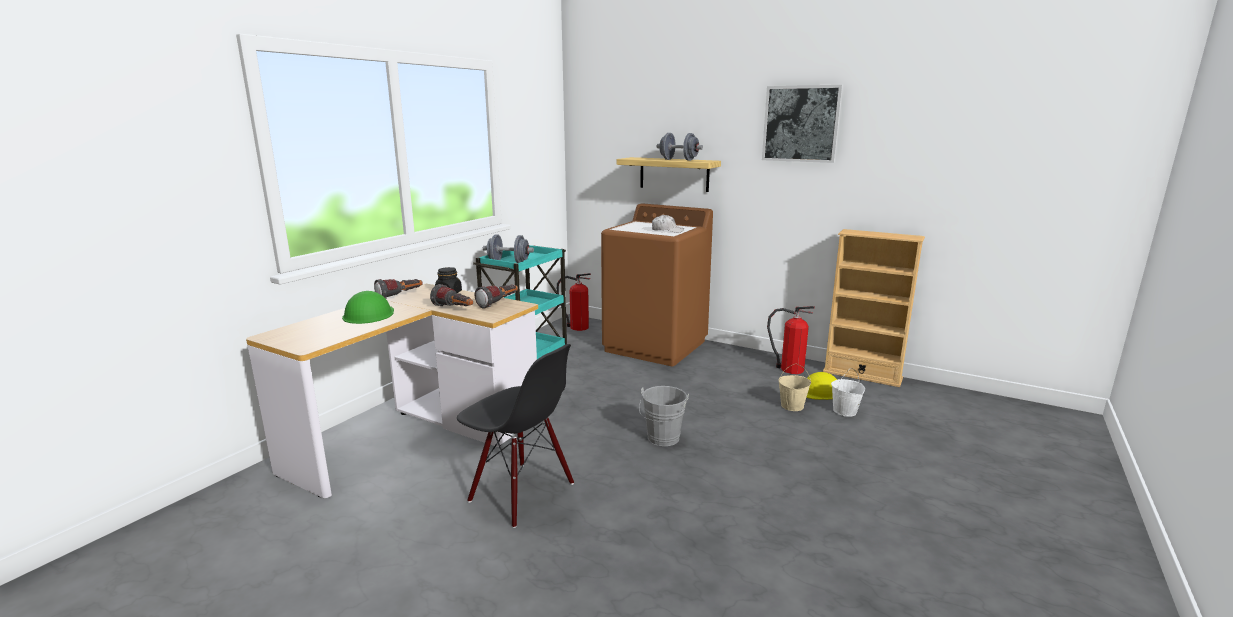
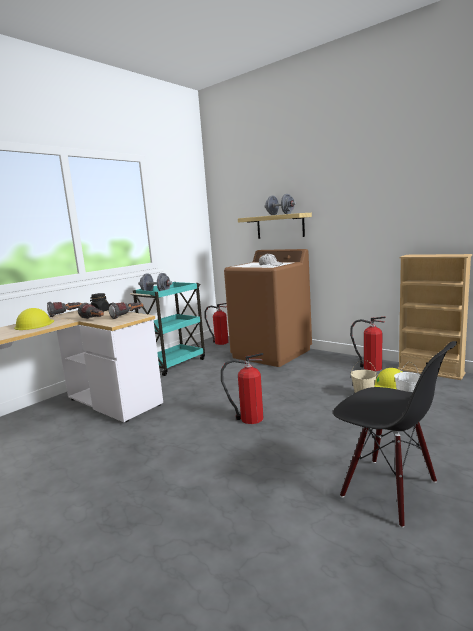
camera: 10 degrees right, 5 degrees down
(368, 314) = (34, 324): green hard hat -> yellow hard hat
(521, 493) = (125, 456): black chair -> black chair (388, 489)
(662, 440) = (249, 419): grey bucket -> fire extinguisher
(801, 124) = (367, 177): picture -> none

